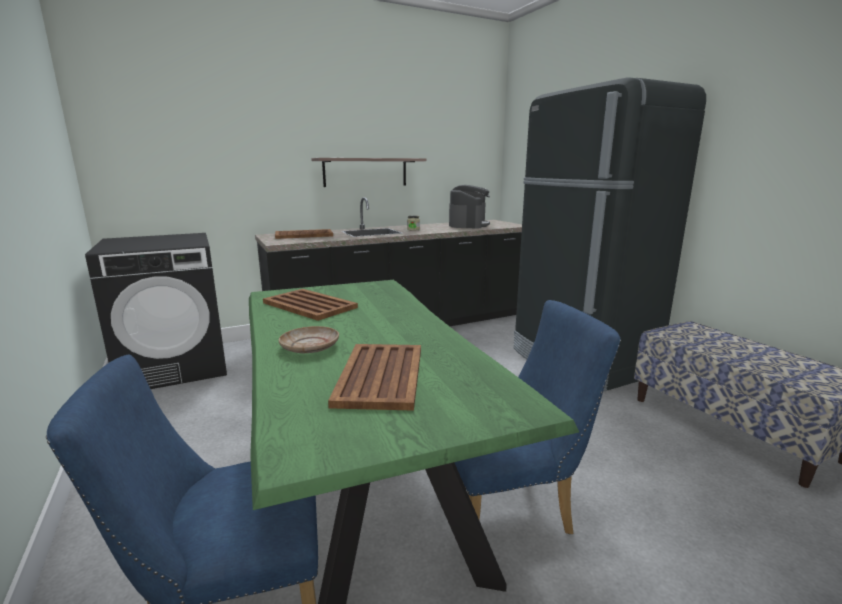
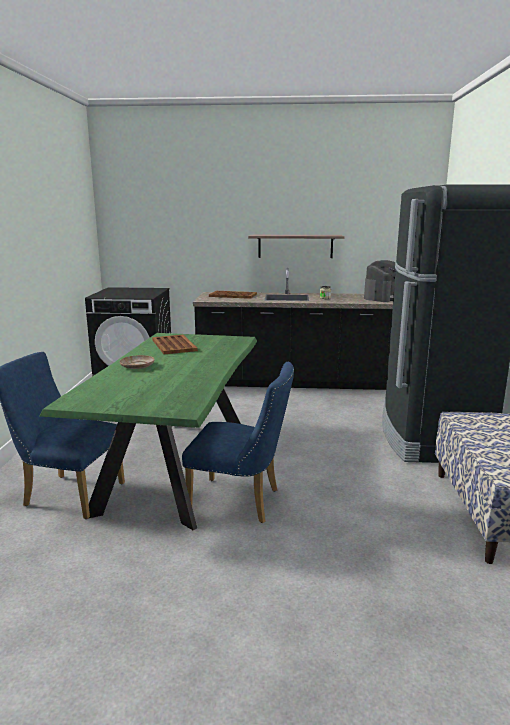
camera: 30 degrees right, 0 degrees up
(381, 375) = (147, 384): brown tray -> none

